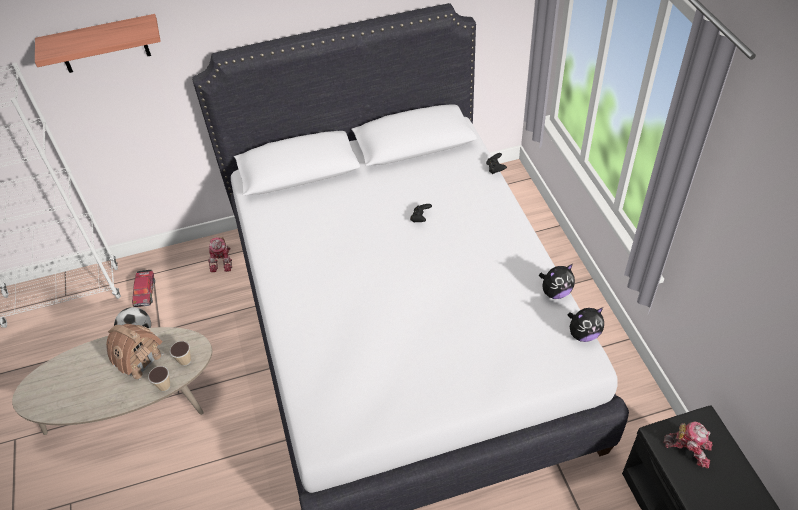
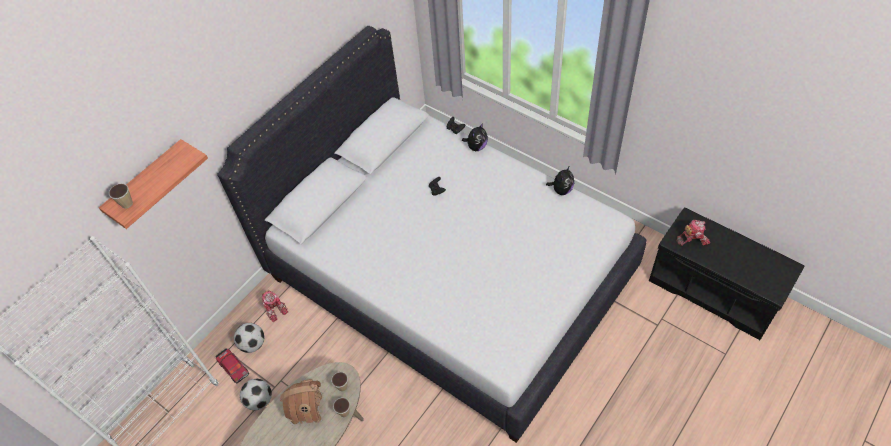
camera: 35 degrees left, 5 degrees up
(56, 45) = (127, 204): none -> cup
(177, 281) = (253, 344): none -> football
(583, 334) = (598, 206): plush toy -> plush toy (476, 147)

